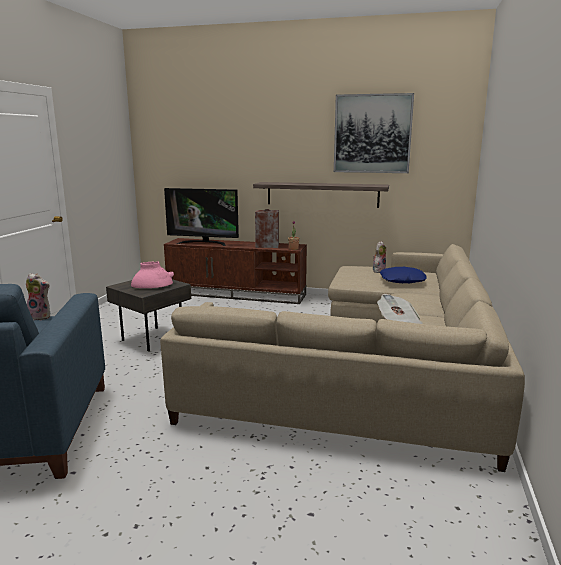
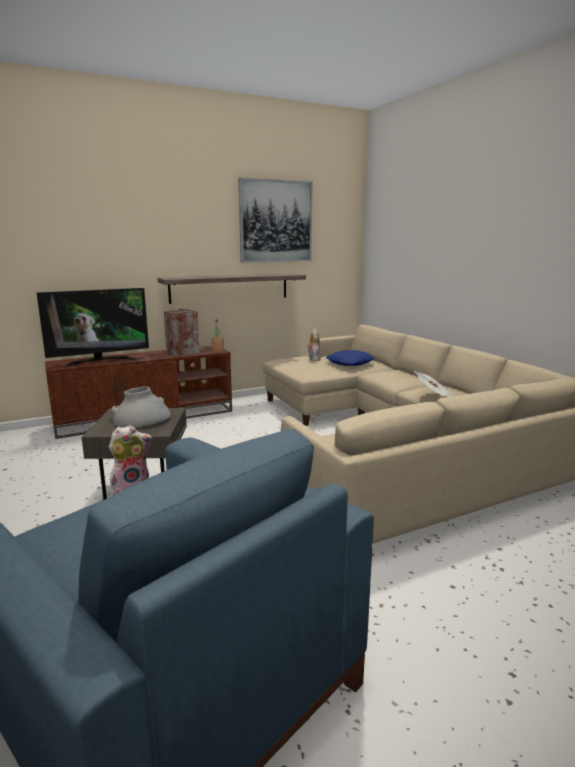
camera: 40 degrees left, 0 degrees up
(152, 284) = (141, 419): pink vase -> grey vase

